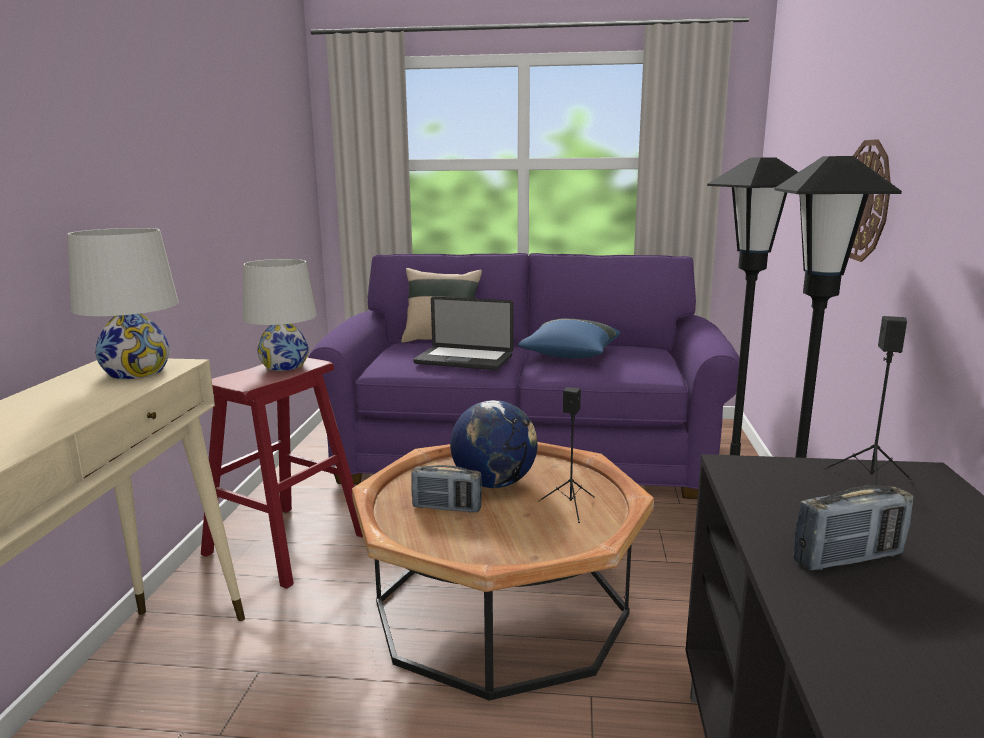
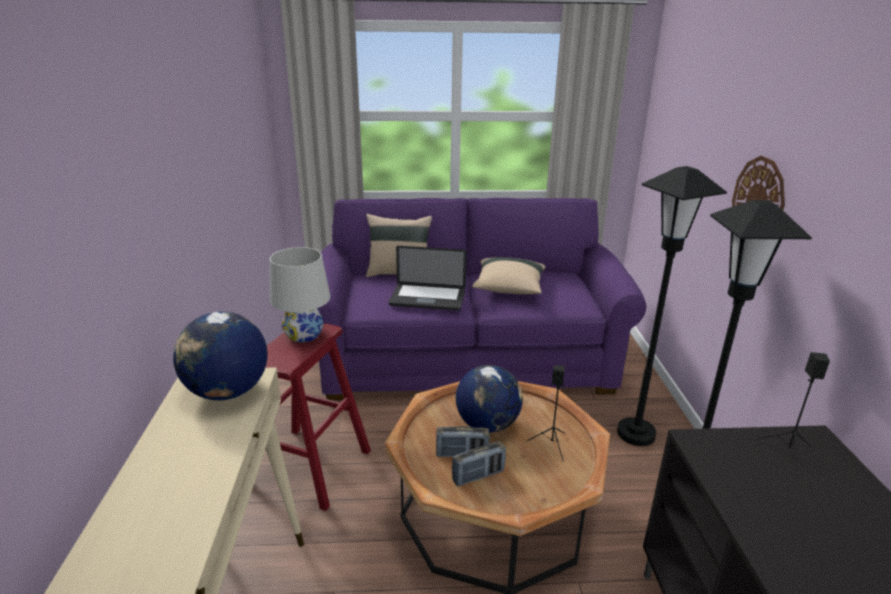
camera: 10 degrees left, 10 degrees up
(136, 372) = (227, 392): white table lamp -> globe
(569, 356) = (508, 289): blue pillow -> beige pillow
(848, 558) = (798, 535): radio -> radio (478, 476)

